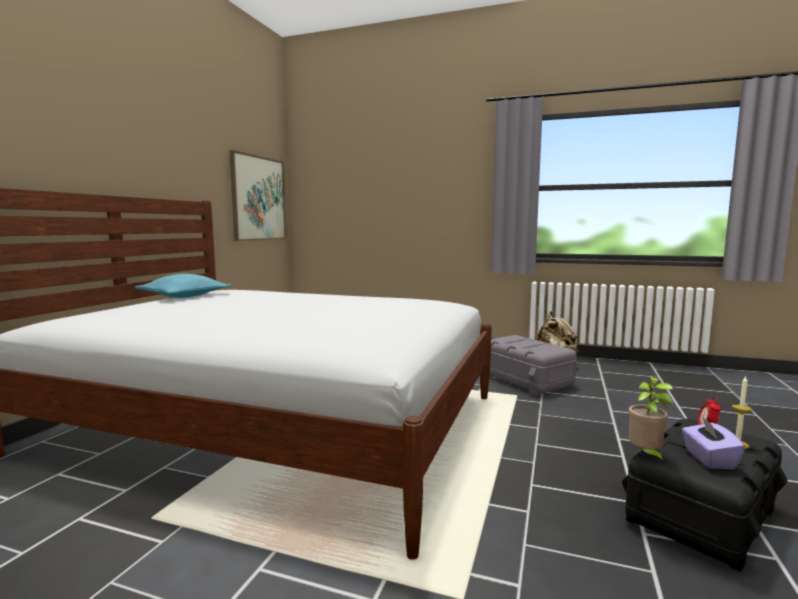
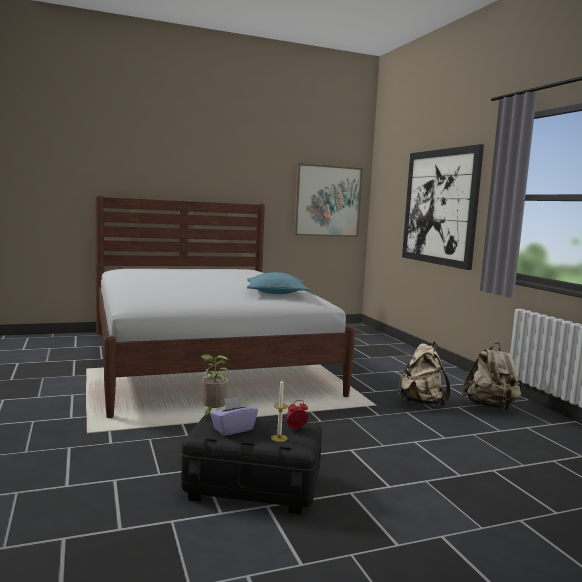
camera: 50 degrees right, 0 degrees up
(184, 296) = (211, 269): turquoise pillow -> turquoise pillow (276, 293)
(412, 201) = (440, 207): none -> picture
(526, 381) = (421, 403): grey storage box -> beige backpack

